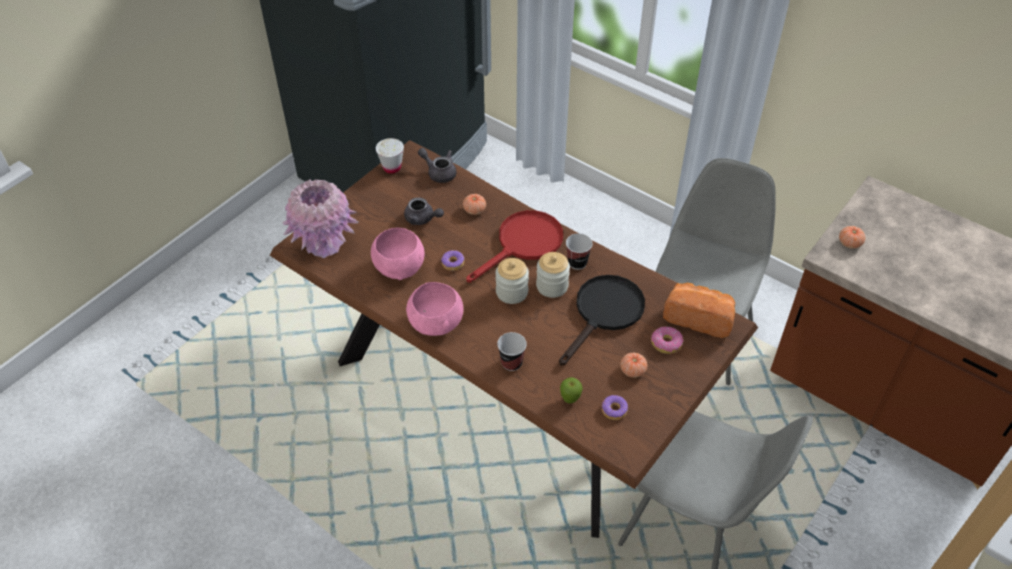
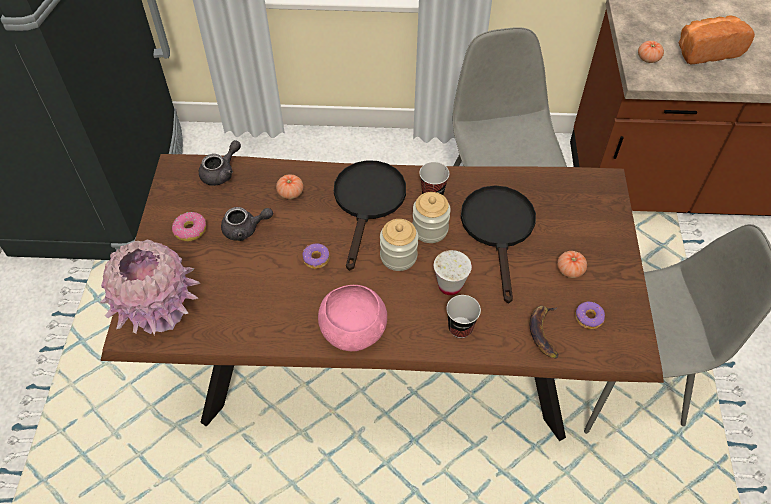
camera: 35 degrees left, 5 degrees up
(392, 167) = (166, 192): white cup -> white cup (450, 286)
(399, 267) = (264, 294): pink bowl -> none
(439, 172) = (221, 172): grey teapot -> grey teapot turned 135 degrees clockwise
(524, 244) = (368, 202): red frying pan -> black frying pan
(570, 400) = (543, 332): apple -> banana
(666, 343) = (574, 228): donut -> donut (190, 230)
(699, 317) = (578, 188): bread -> bread (706, 50)

